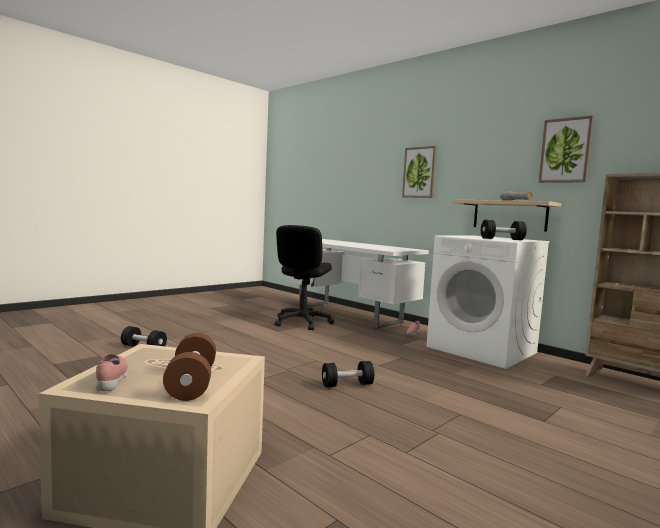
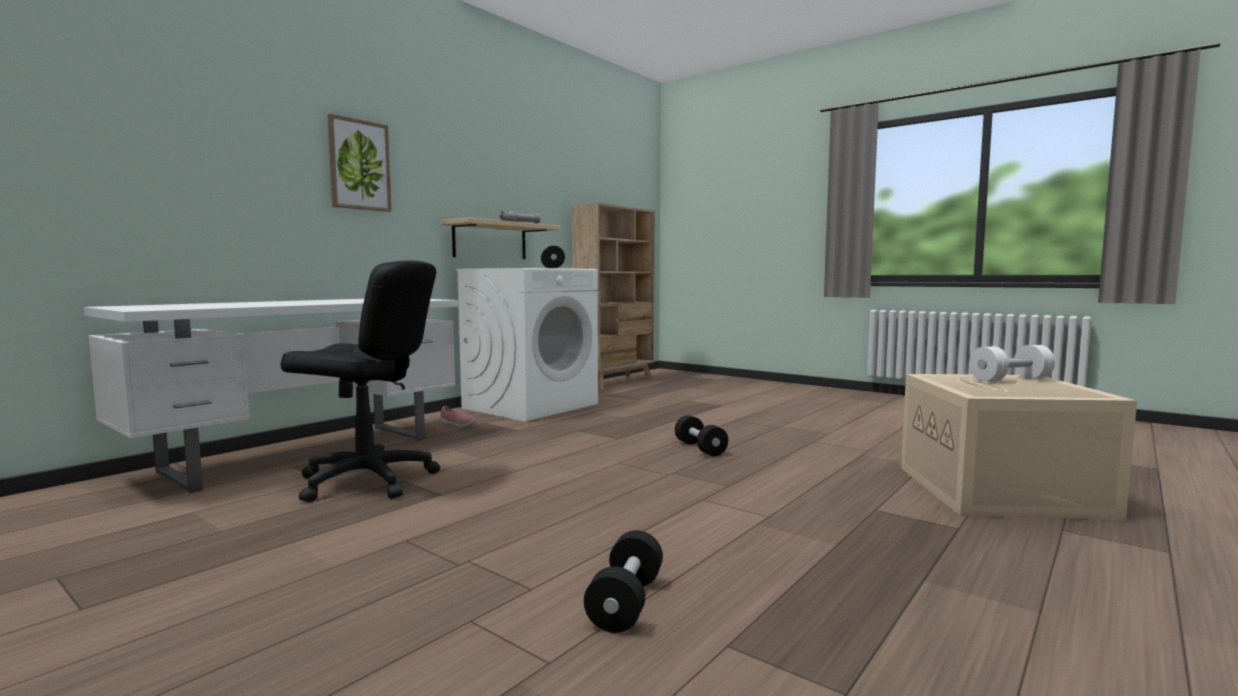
camera: 95 degrees left, 0 degrees up
(112, 380) = (1063, 391): pink shoe -> none
(191, 383) = (1010, 379): brown dumbbell -> white dumbbell
(565, 150) = (531, 170): picture -> none

